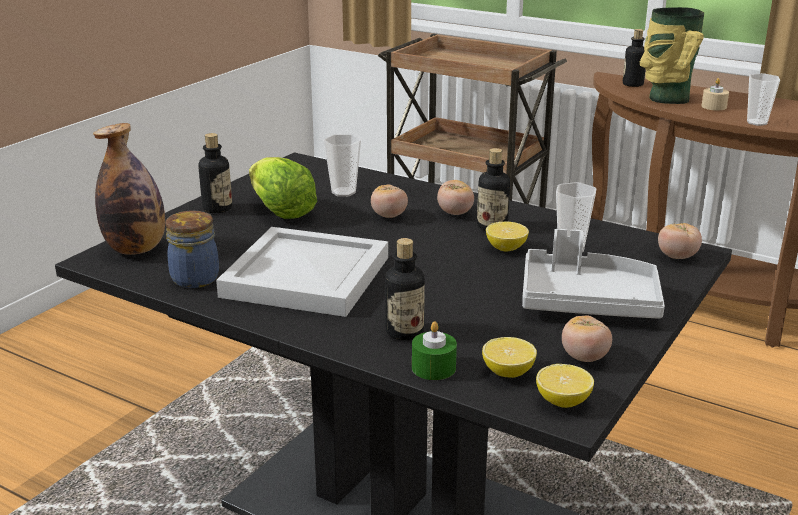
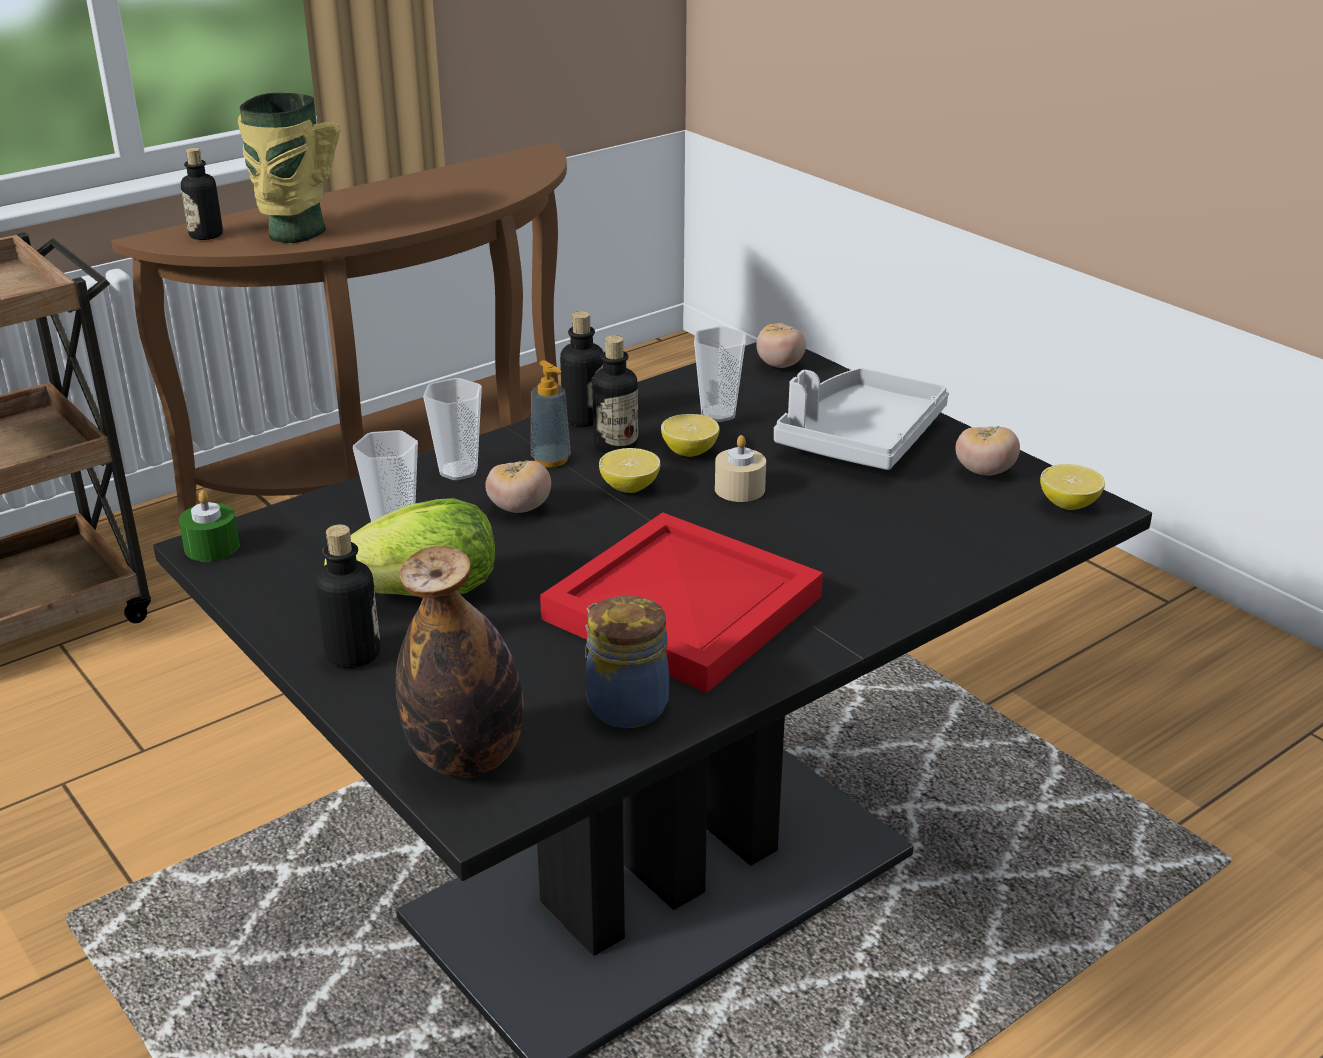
camera: 70 degrees left, 5 degrees up
(303, 277) = (683, 610): white tray -> red tray
(404, 332) = (881, 563): bottle -> bottle (583, 418)
(433, 368) = (975, 561): green candle -> green candle (212, 547)
(455, 213) = (551, 460): tomato -> soap dispenser
(508, 372) = (1001, 520): lemon -> lemon (630, 487)
(714, 106) = (359, 219): beige candle -> beige candle (739, 489)
(757, 122) = (443, 216): cup -> cup (458, 471)

